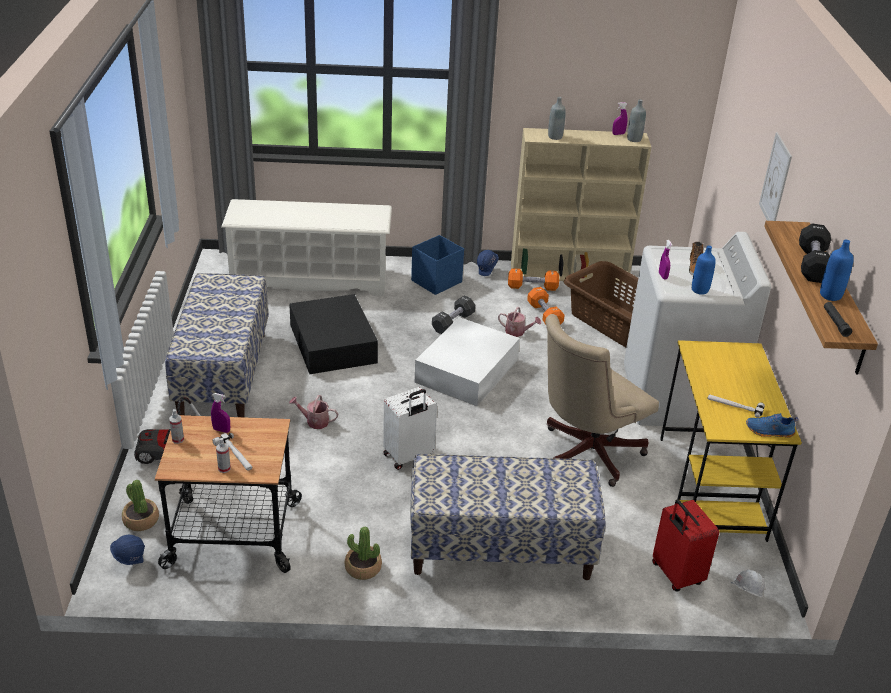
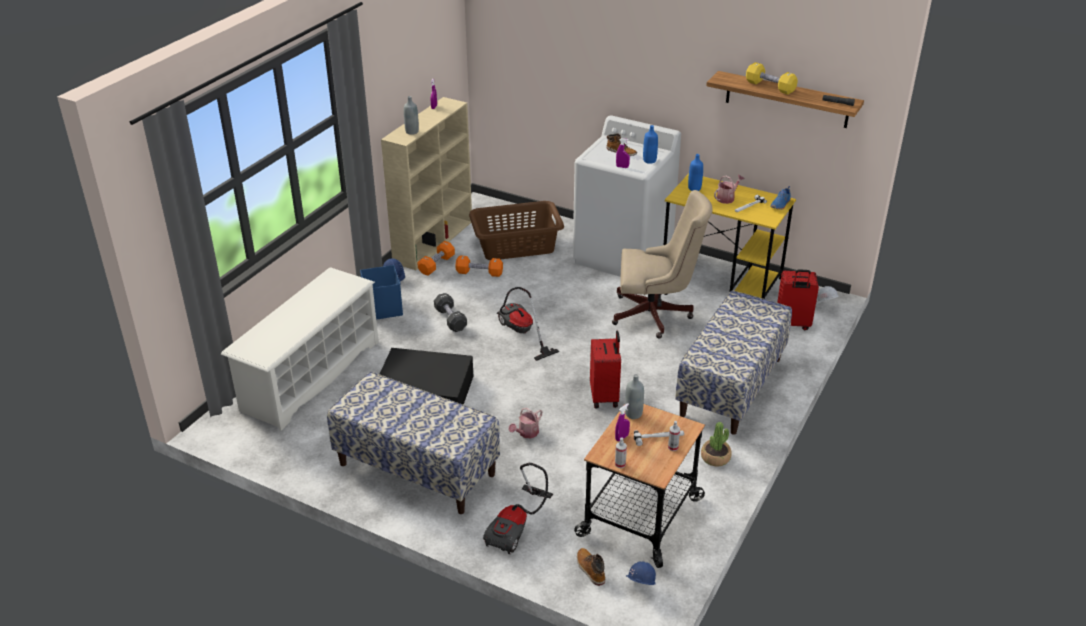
camera: 60 degrees left, 0 degrees up
(141, 520) = (590, 569): potted plant -> boot
(408, 456) = (605, 397): white suitcase -> red suitcase
(468, 370) = (520, 333): white storage box -> vacuum cleaner
(517, 332) = (490, 293): watering can -> watering can (727, 198)
(585, 454) = (656, 315): beige office chair -> beige office chair turned 75 degrees counterclockwise
(634, 139) = (449, 104): grey bottle -> grey bottle (633, 414)
(775, 181) = (638, 65): picture -> none
(812, 264) = (770, 87): black dumbbell -> yellow dumbbell
(830, 295) = (807, 94): blue bottle -> blue bottle (694, 188)

